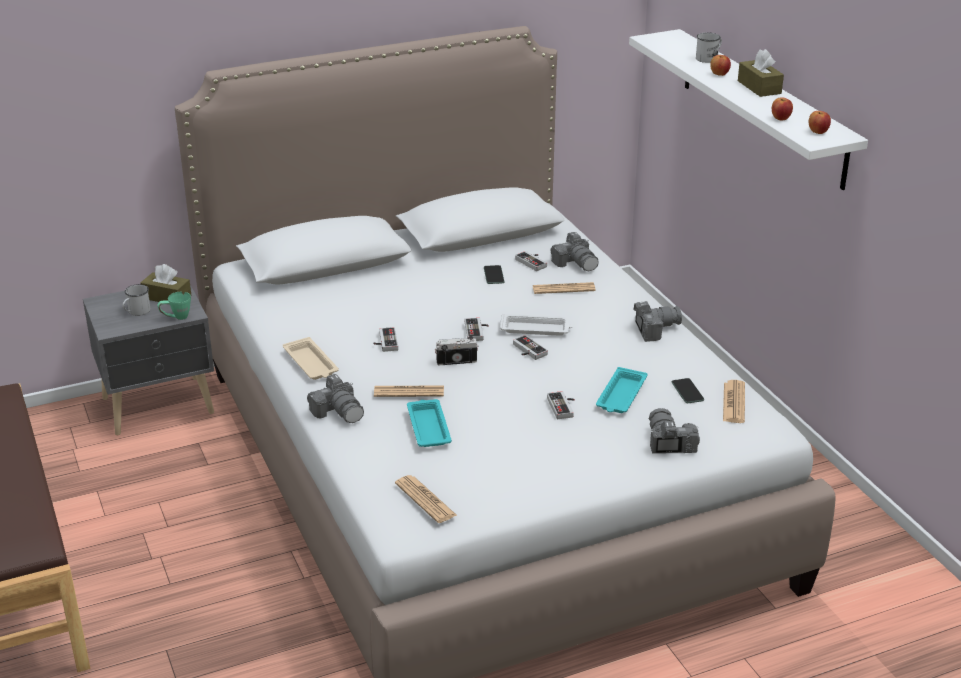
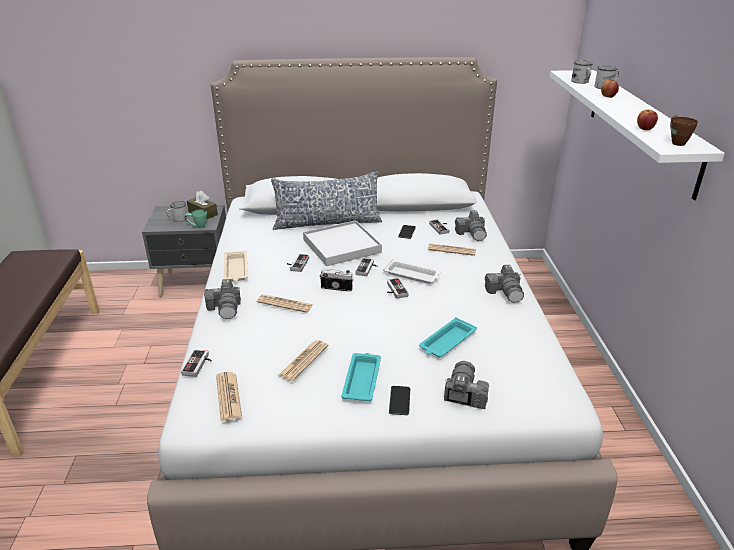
camera: 20 degrees right, 0 degrees up
(381, 280) = (327, 222): none -> pillow
(424, 308) = (341, 246): none -> white tray
(428, 427) = (277, 334): turquoise tray -> turquoise tray (362, 379)
(564, 407) = (394, 341): game controller -> game controller (199, 365)
(654, 328) = (505, 292): camera -> camera turned 75 degrees clockwise
(677, 53) = (581, 82): none -> white mug
(687, 391) = (506, 350): phone -> phone (399, 401)
(734, 402) = (543, 369): newspaper -> newspaper (303, 361)
(759, 87) = (638, 107): brown tissue box -> none
(818, 132) = (676, 141): apple -> brown mug

